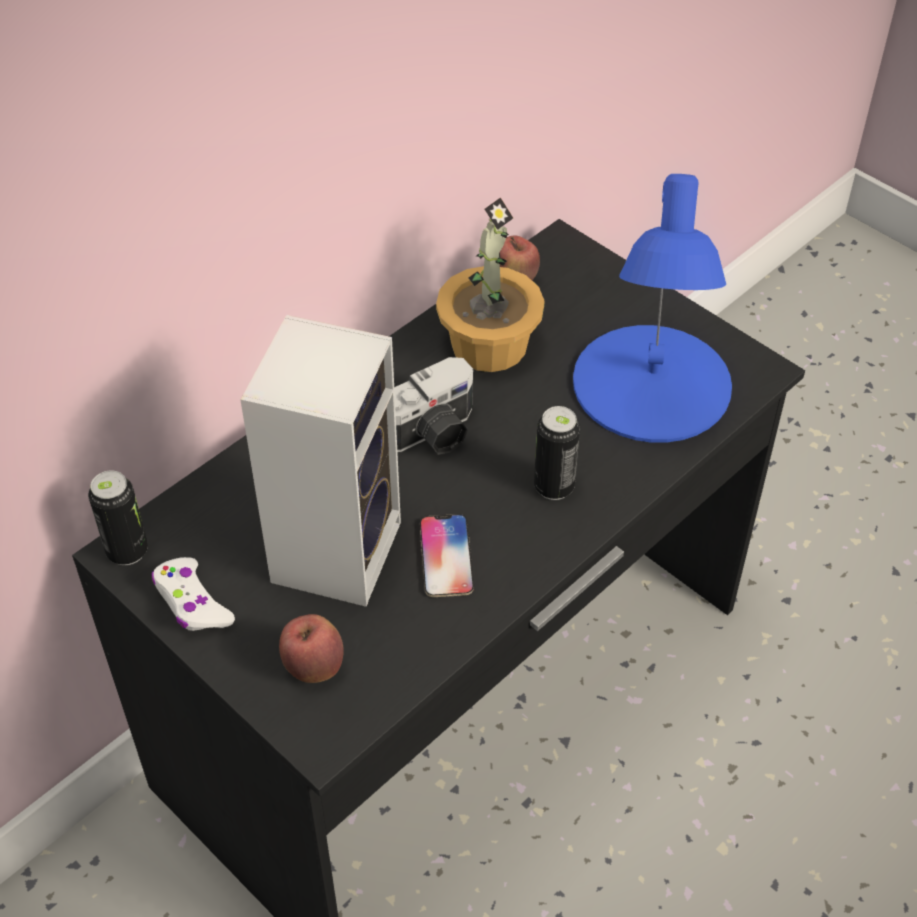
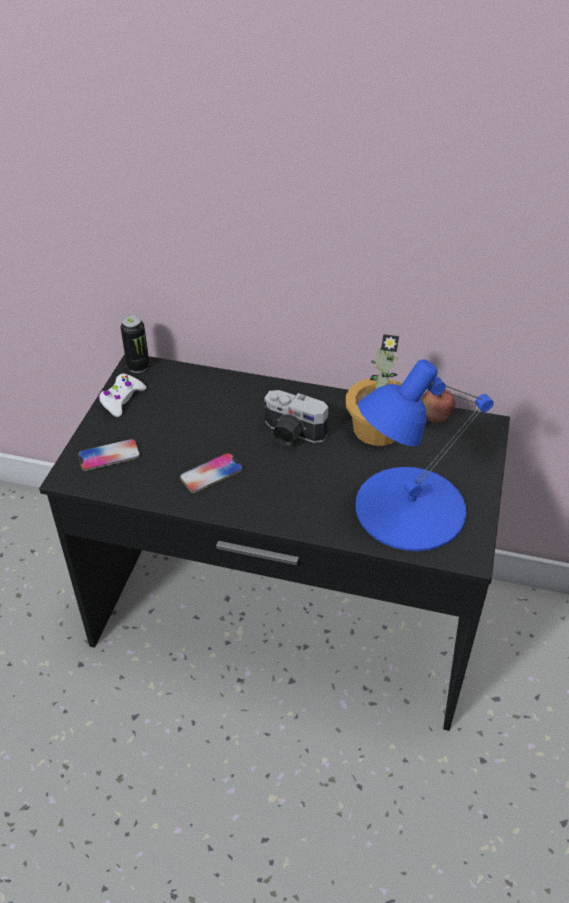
camera: 60 degrees right, 5 degrees down
(313, 667) = (109, 455): apple -> phone
(336, 547) = (188, 431): speaker -> none
(554, 487) = (293, 496): can -> none

